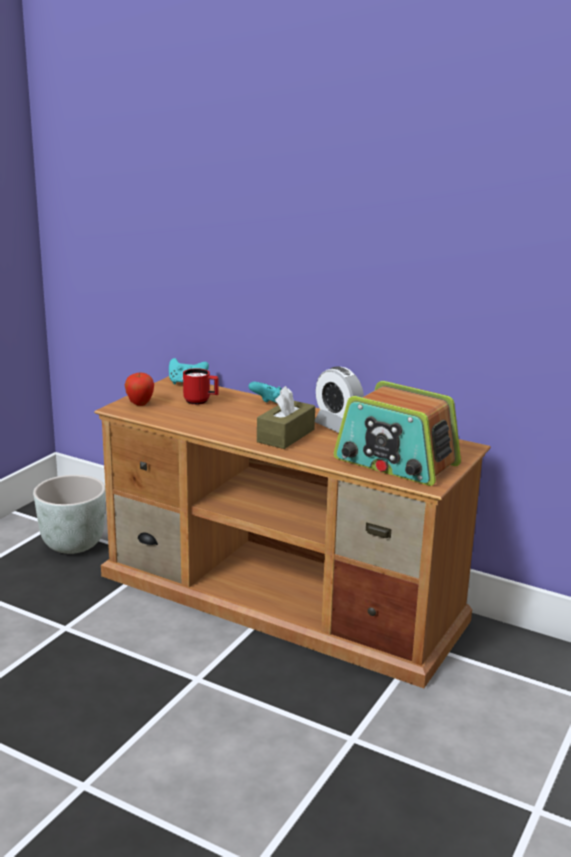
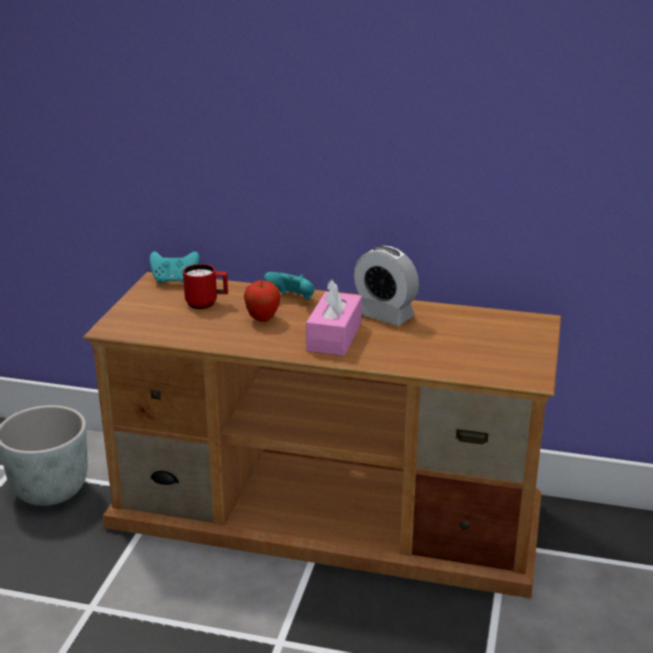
camera: 15 degrees left, 5 degrees up
(140, 404) = (135, 318): apple -> apple (262, 319)
(286, 436) = (334, 337): brown tissue box -> pink tissue box
(396, 462) = (477, 354): radio -> none

